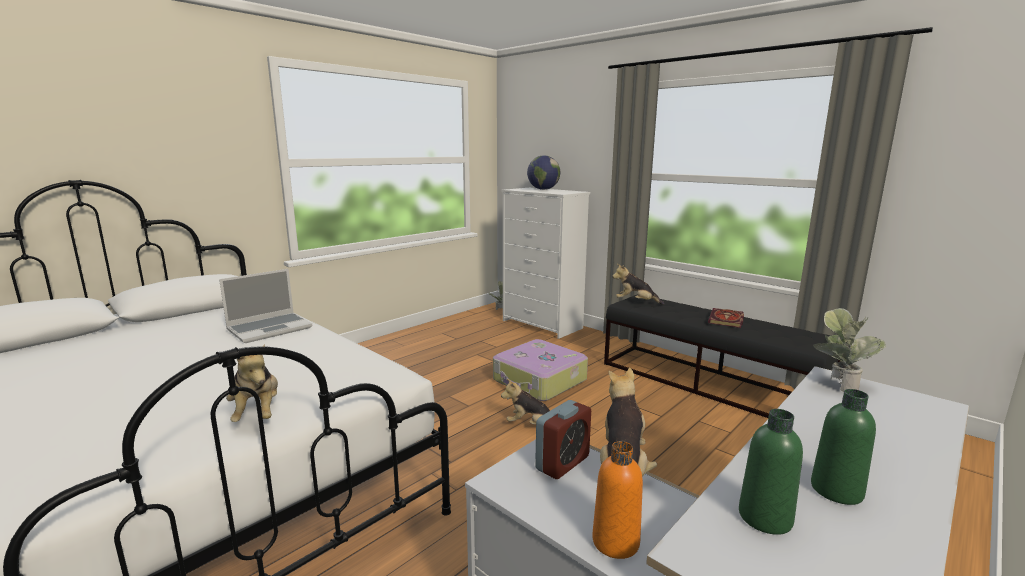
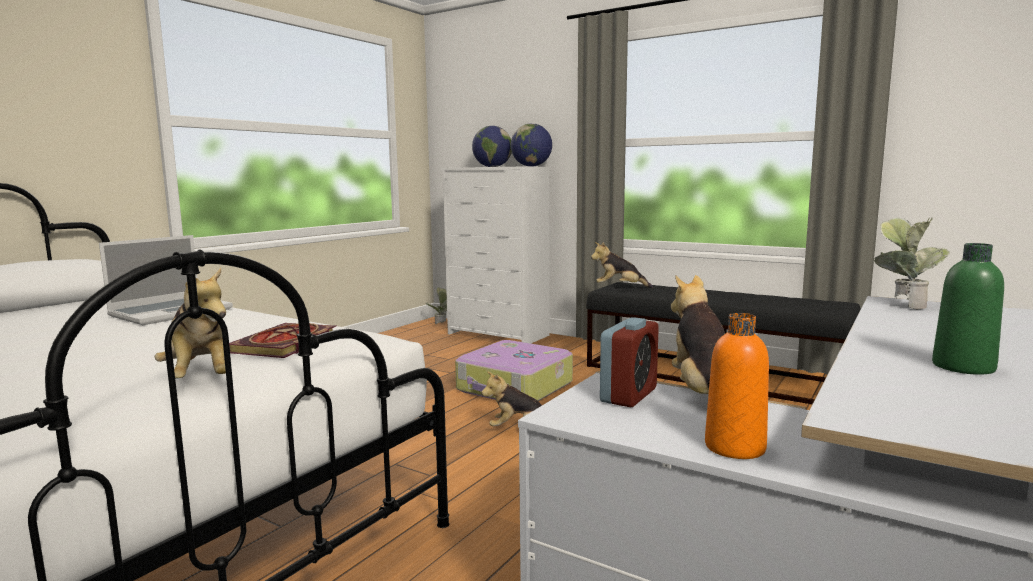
camera: 10 degrees left, 5 degrees down
(574, 191) = (531, 166): none -> globe
(726, 320) = (729, 296): book -> book (284, 345)
(765, 517) = (907, 389): green bottle -> none

